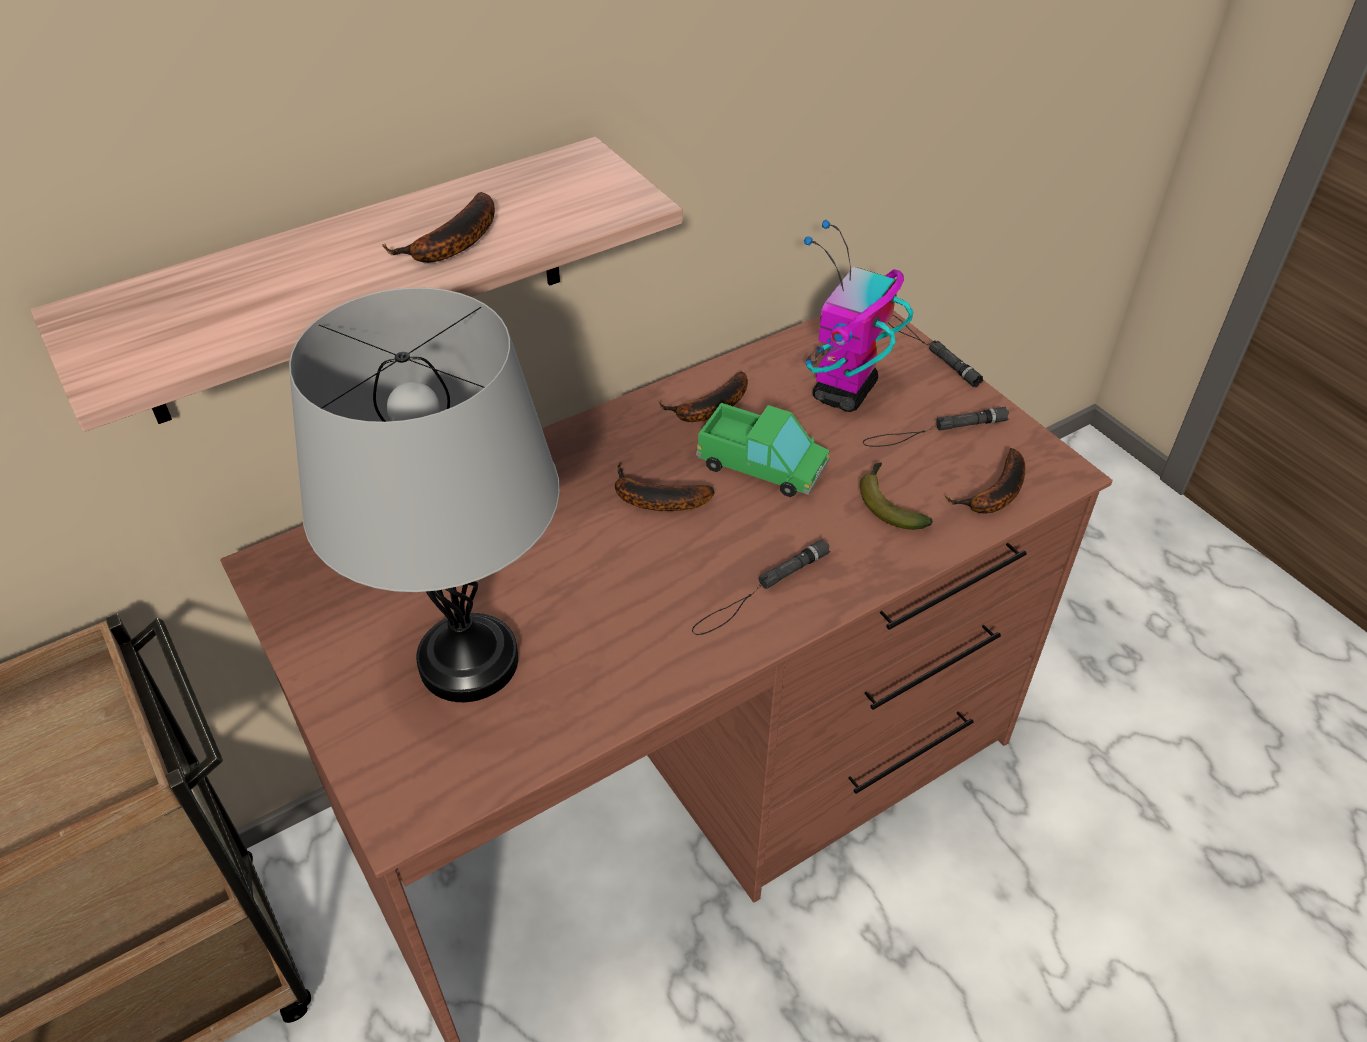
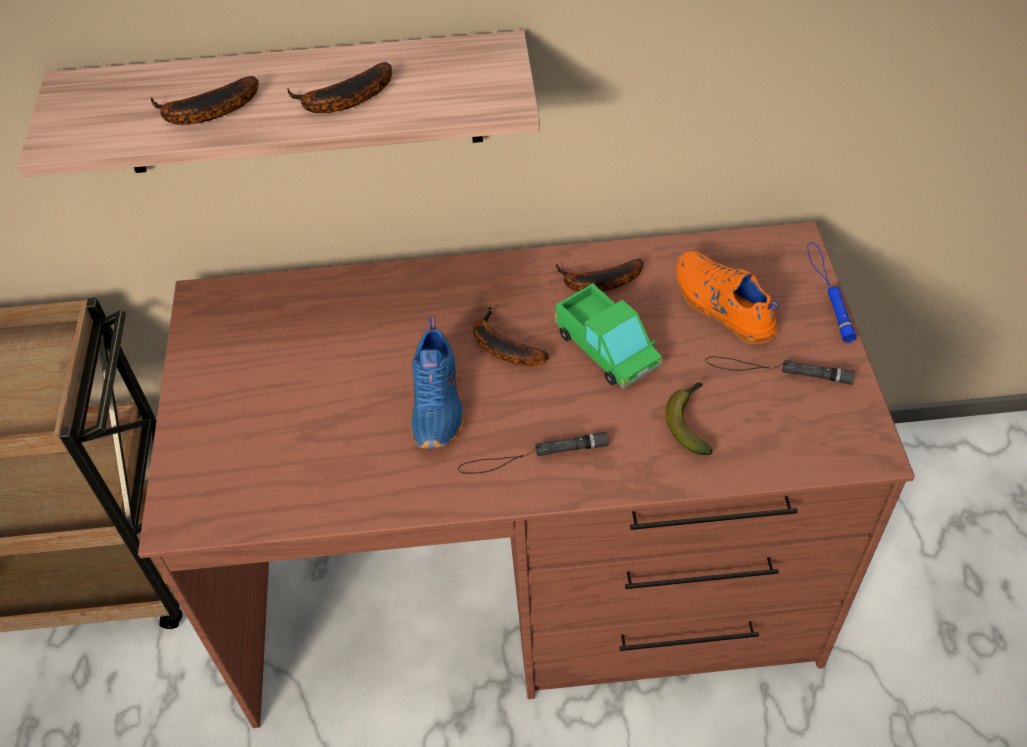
camera: 30 degrees right, 5 degrees up
(468, 662) = (287, 425): grey table lamp -> none
(626, 577) = (439, 404): none -> blue shoe
(844, 393) = (721, 308): toy robot -> orange shoe
(928, 349) = (829, 291): black flashlight -> blue flashlight
(995, 495) = (791, 449): banana -> banana (205, 113)

